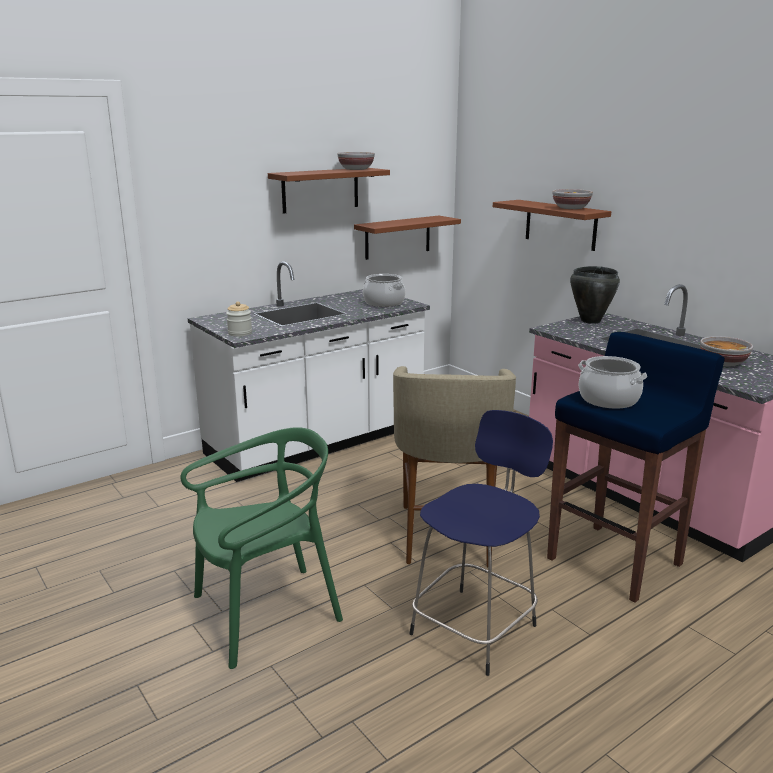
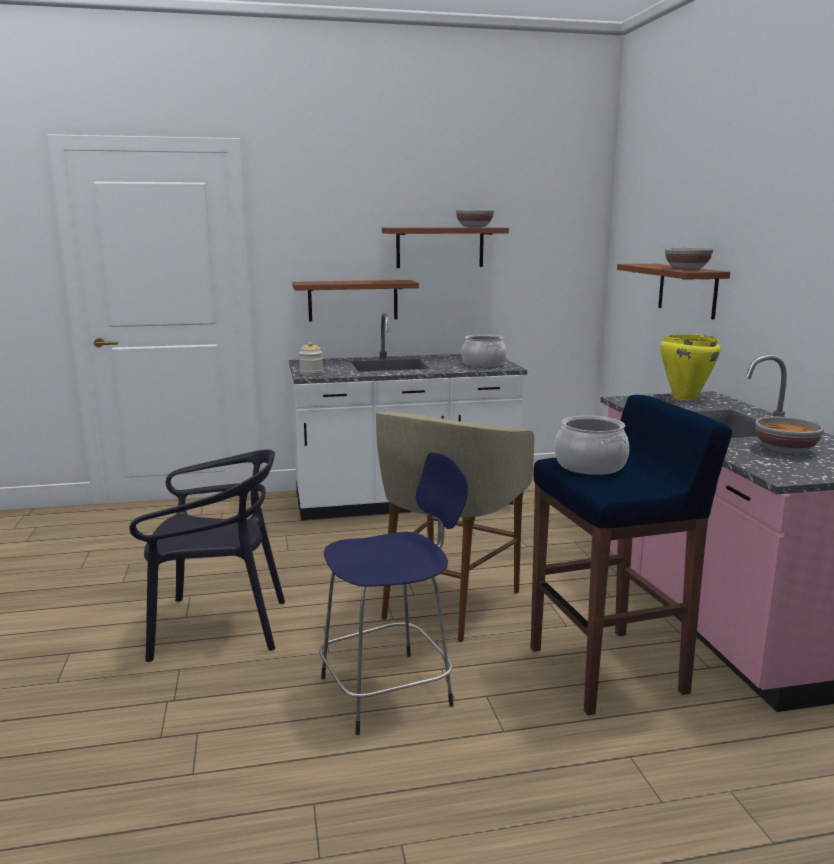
camera: 25 degrees right, 5 degrees down
(266, 612) = (218, 627): green chair -> black chair
(397, 237) = (531, 302): brown shelf -> brown shelf (353, 300)
(590, 321) = (684, 397): black cooking pot -> yellow cooking pot

